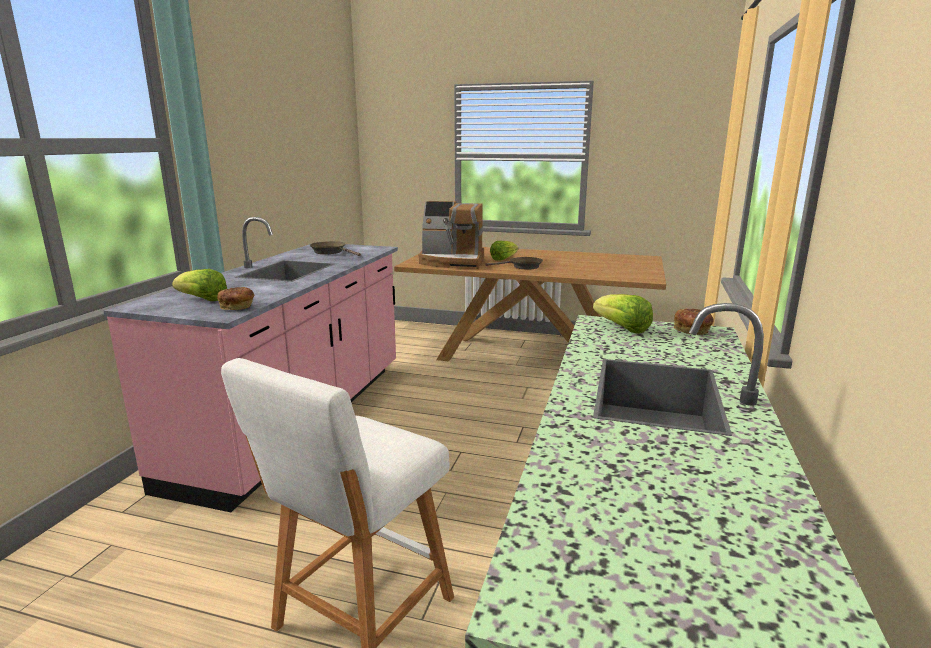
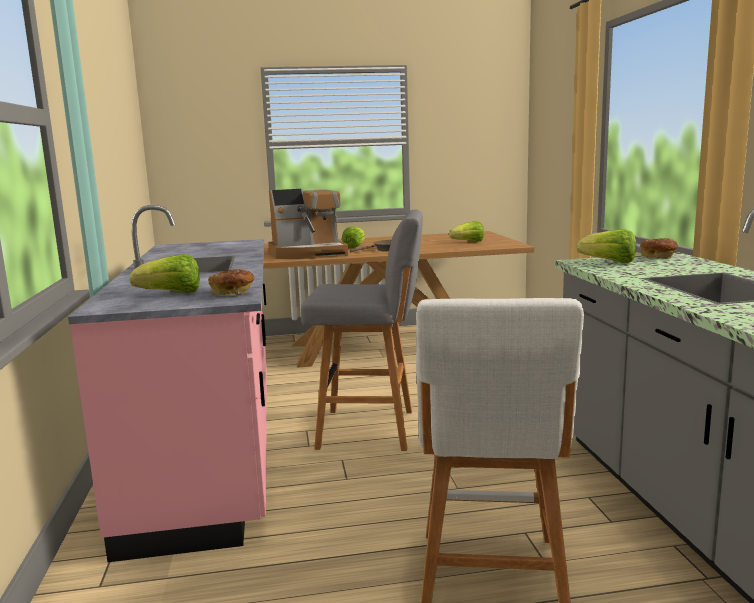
camera: 25 degrees left, 5 degrees down
(331, 252) = (201, 249): brown frying pan -> none
(428, 435) = (371, 429): none -> grey stool
(612, 268) = (468, 242): none -> lettuce

